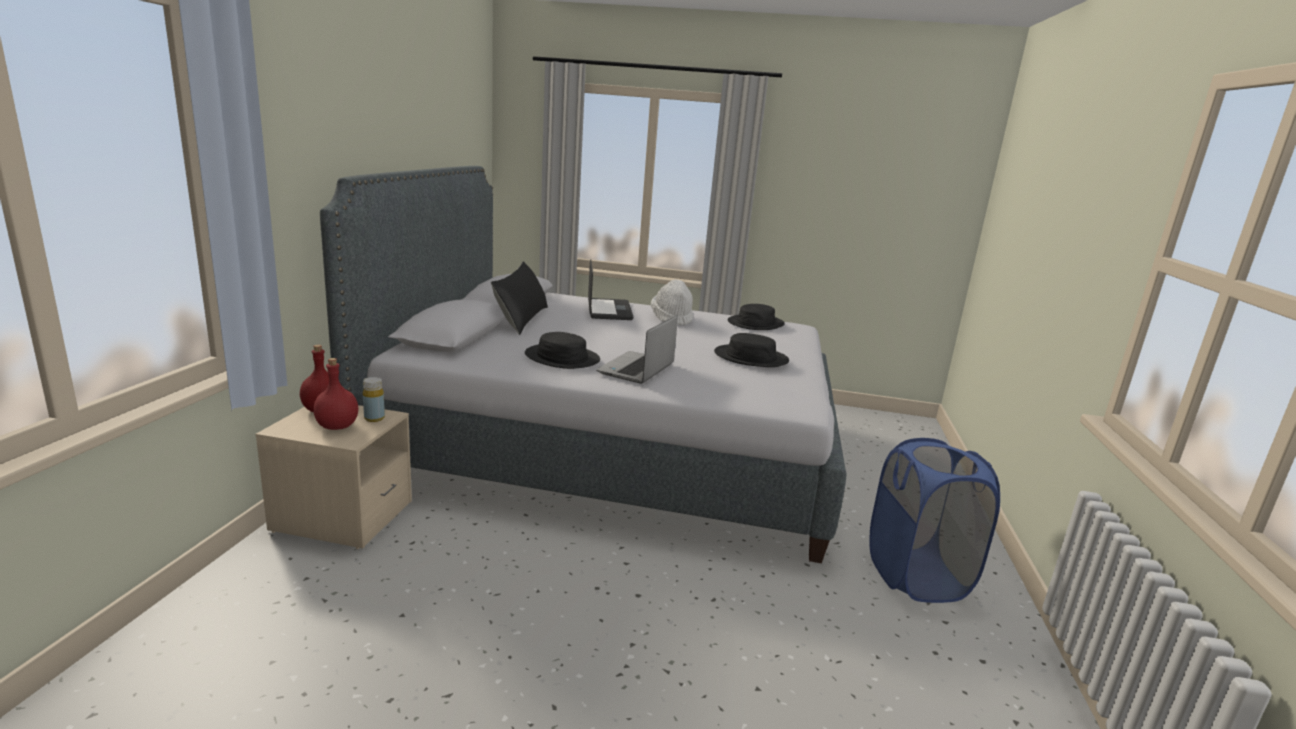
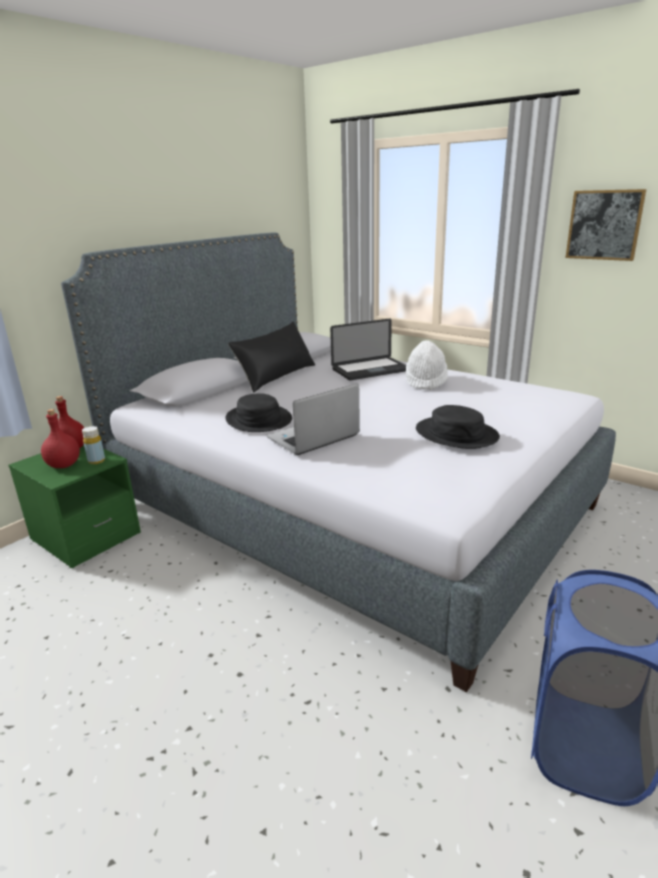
camera: 30 degrees right, 5 degrees up
(342, 516) = (85, 537): beige nightstand -> green nightstand
(609, 310) = (370, 370): laptop -> laptop turned 45 degrees clockwise
(755, 323) = (519, 391): black hat -> none
(798, 184) = (604, 225): none -> picture

